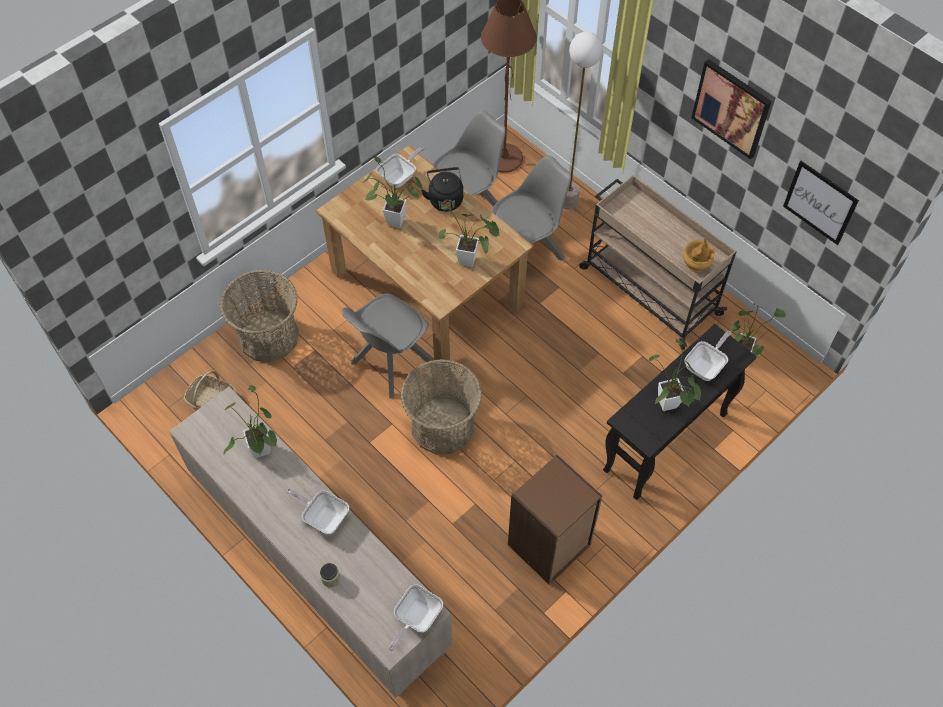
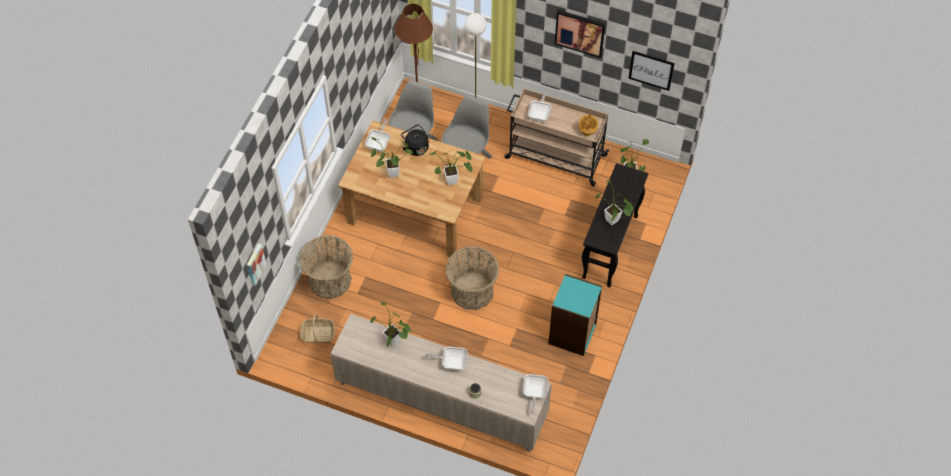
camera: 25 degrees left, 0 degrees up
(108, 261) = (255, 264): none -> picture
(390, 363) = (418, 266): grey chair -> none
(549, 546) = (573, 334): brown bookcase -> turquoise bookcase
(706, 366) = (623, 190): frying pan -> frying pan (540, 114)

